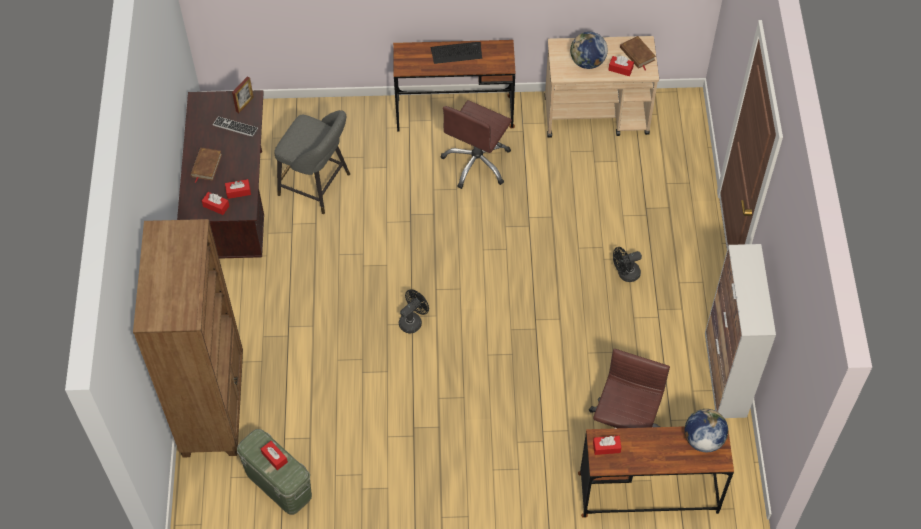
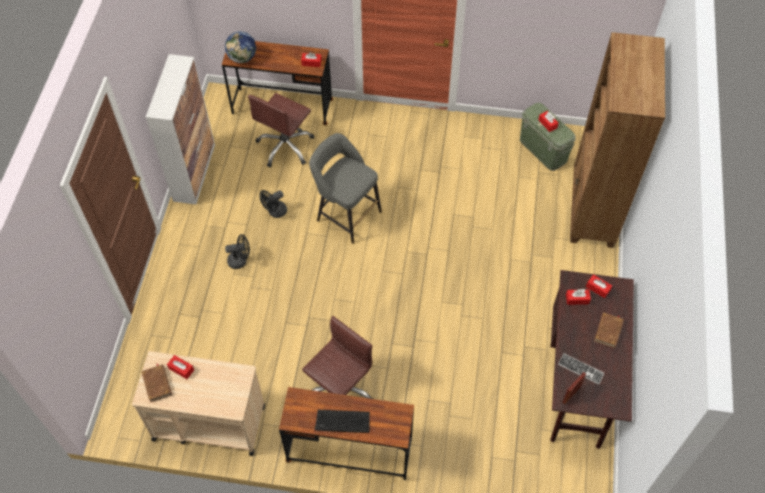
camera: 170 degrees left, 0 degrees up
(318, 186) = (496, 390): grey stool -> grey stool (346, 214)
(413, 321) = (426, 250): black fan -> black fan (275, 212)
(587, 62) = (211, 383): globe -> none

